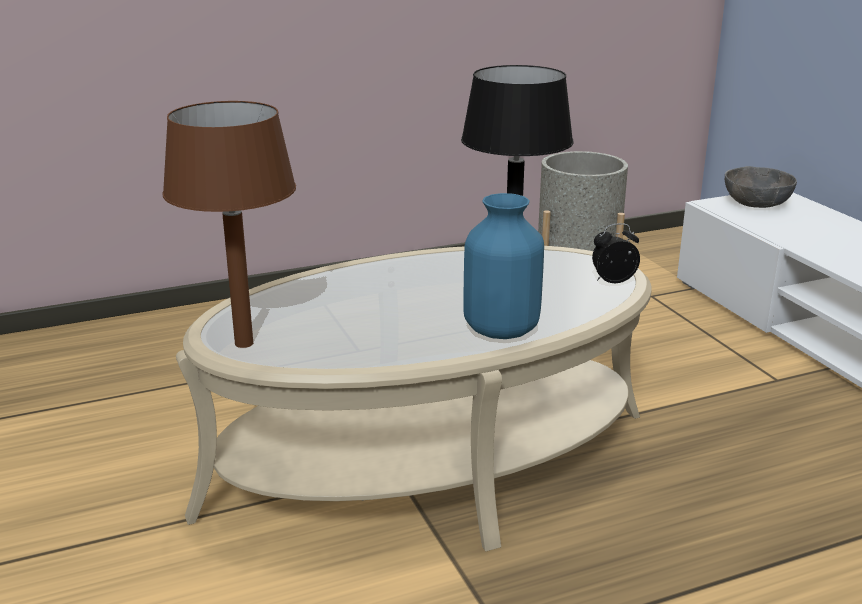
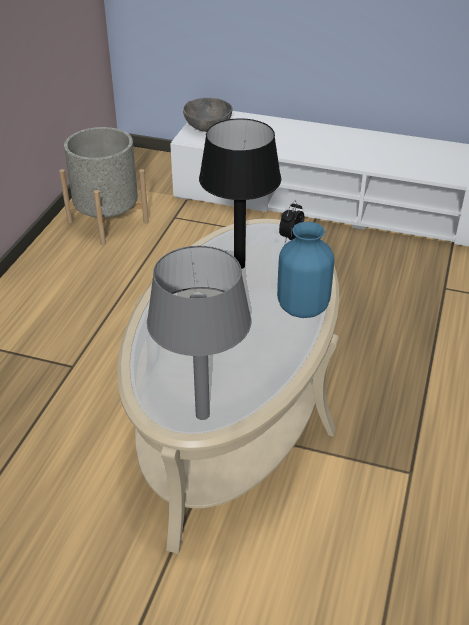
camera: 50 degrees left, 15 degrees up
(243, 343) = (202, 415): brown table lamp -> grey table lamp

